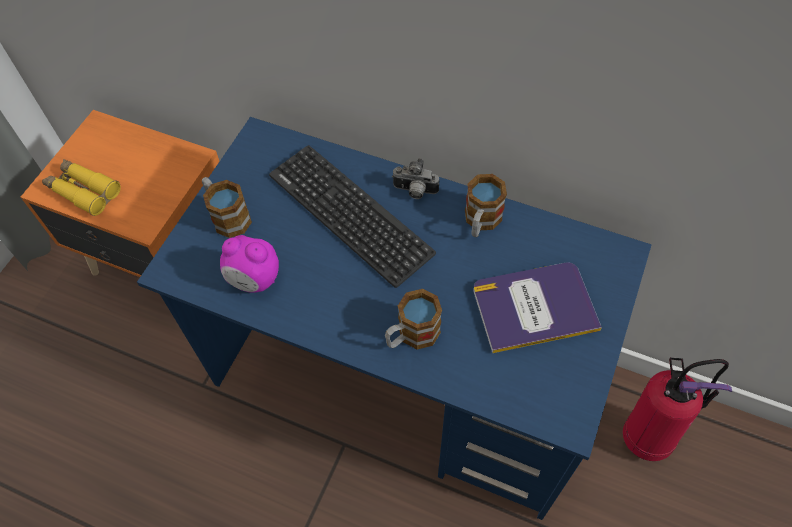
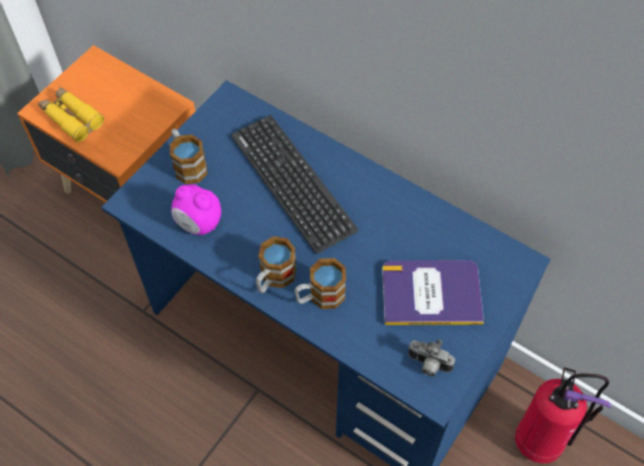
camera: 10 degrees right, 0 degrees up
(415, 192) = (353, 173): camera -> camera (428, 365)
(480, 222) = (404, 210): mug -> mug (274, 278)

